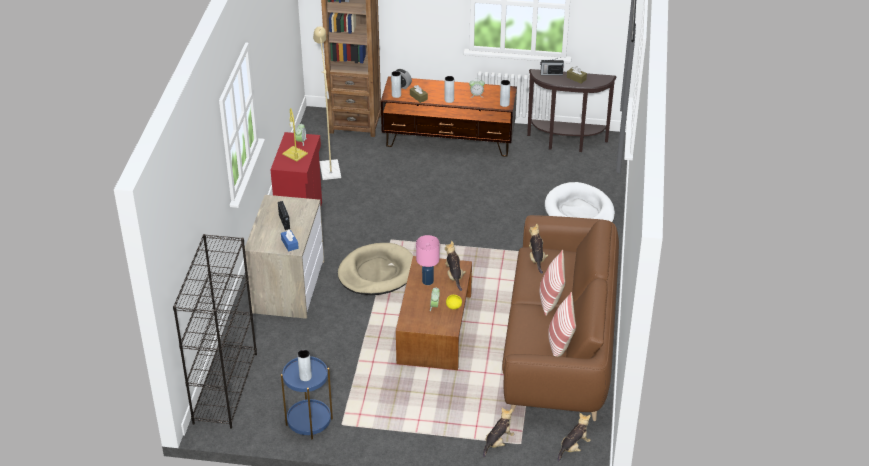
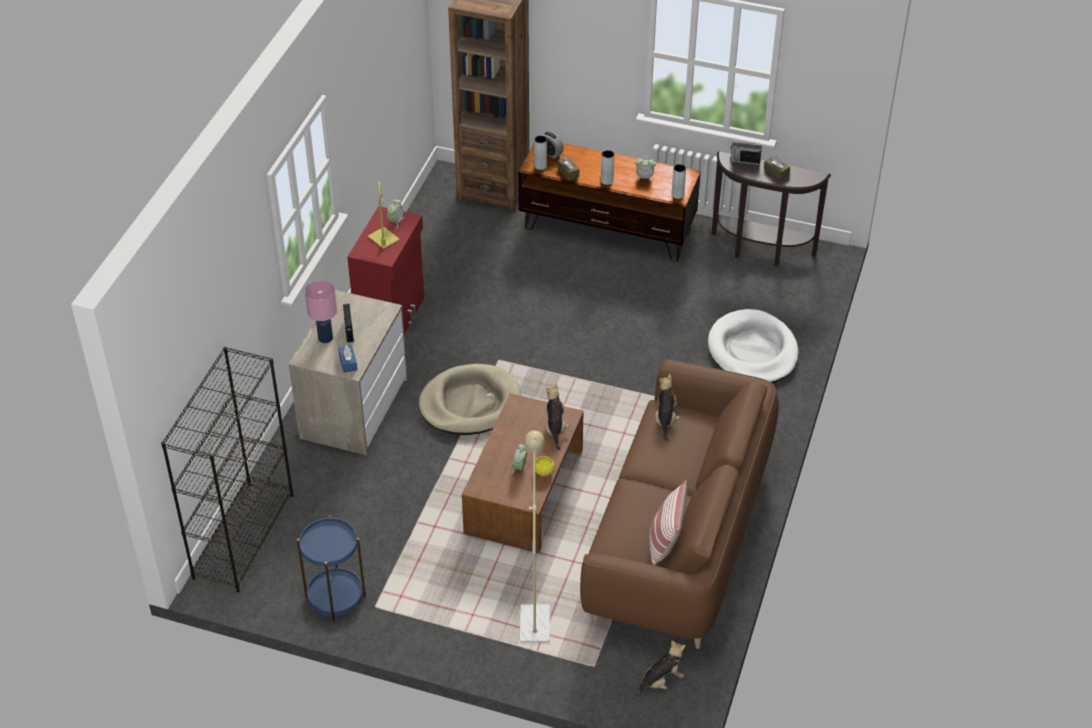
camera: 10 degrees right, 5 degrees up
(305, 377) = (327, 546): grey vase -> none
(329, 166) = (445, 248): beige floor lamp -> beige floor lamp (534, 617)
(428, 281) = (519, 431): pink table lamp -> pink table lamp (325, 338)
(498, 442) = (566, 660): plush toy -> none
(550, 299) = (669, 479): pillow -> none

